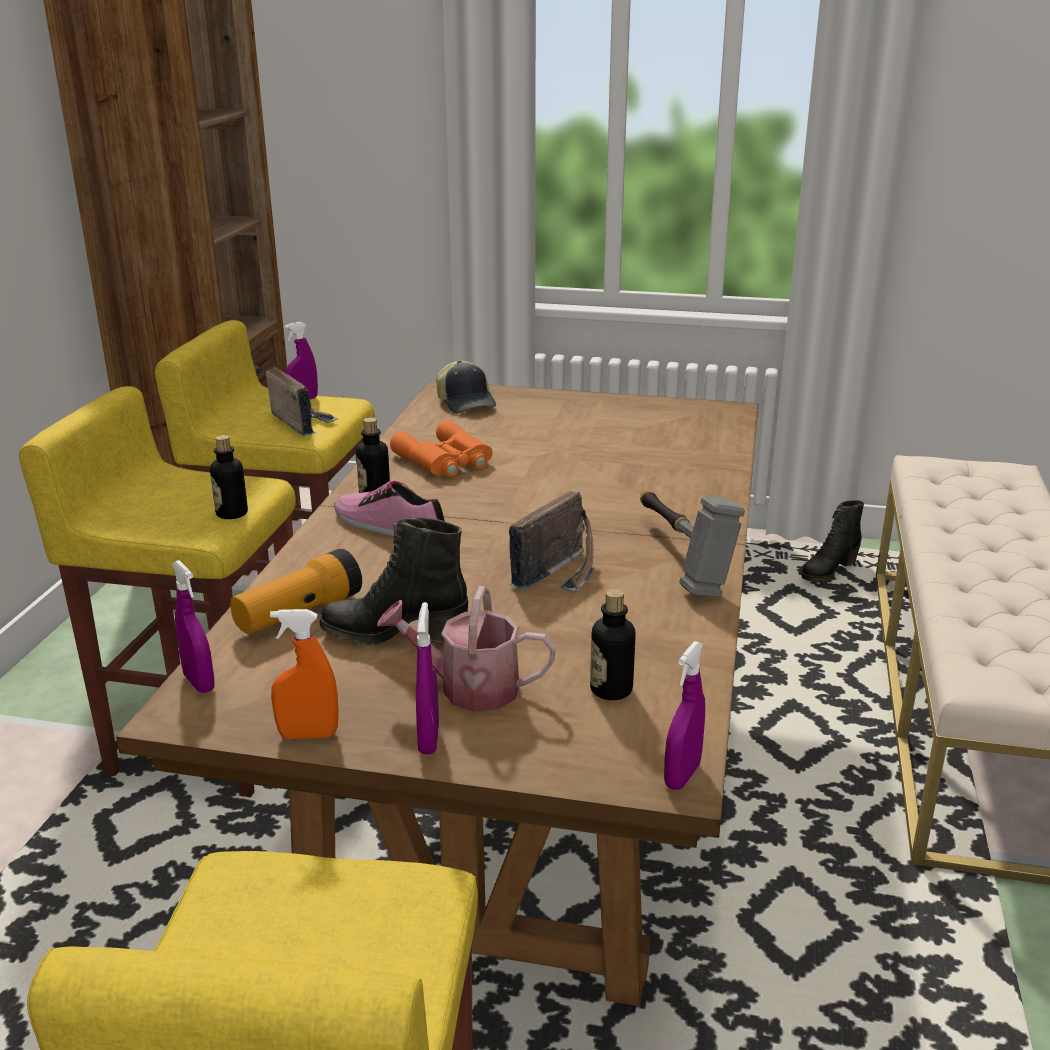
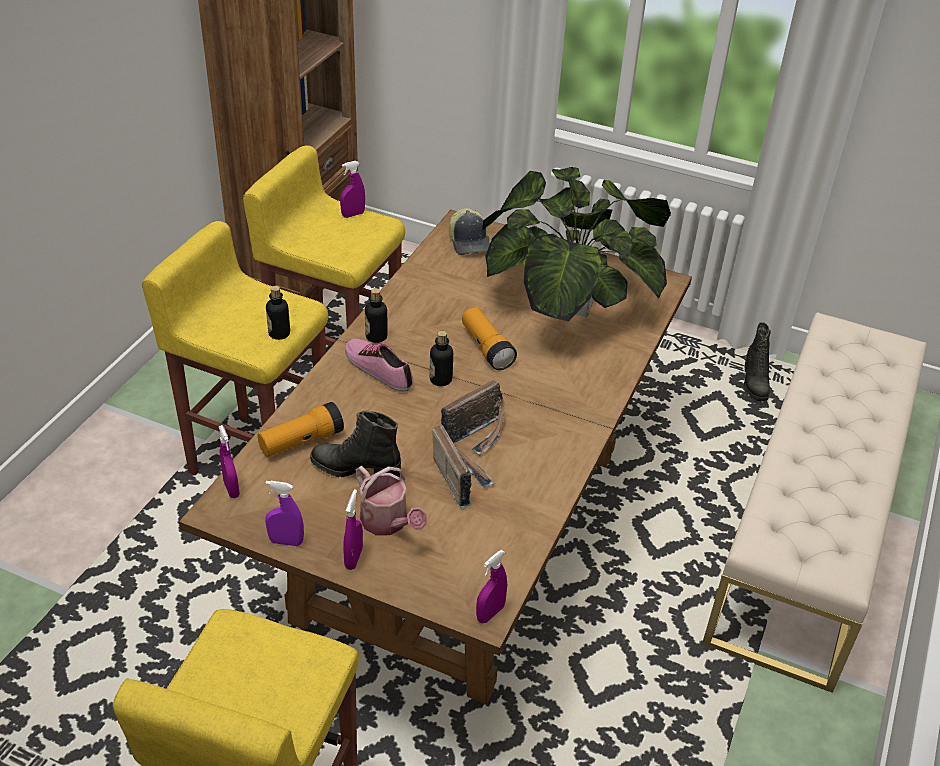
camera: 10 degrees right, 15 degrees up
(302, 422) = (346, 241): radio -> radio (460, 478)
(308, 735) = (286, 541): orange spray bottle -> purple spray bottle
(445, 461) = (435, 307): orange binoculars -> none
(468, 688) = (388, 523): watering can -> watering can turned 150 degrees counterclockwise
(532, 489) = (486, 348): none -> flashlight
(611, 689) = (473, 540): bottle -> bottle (440, 379)
(619, 436) = (570, 299): none -> potted plant
(680, 560) = (561, 436): hammer -> none
(828, 571) = (754, 383): black boot -> black boot turned 60 degrees counterclockwise

